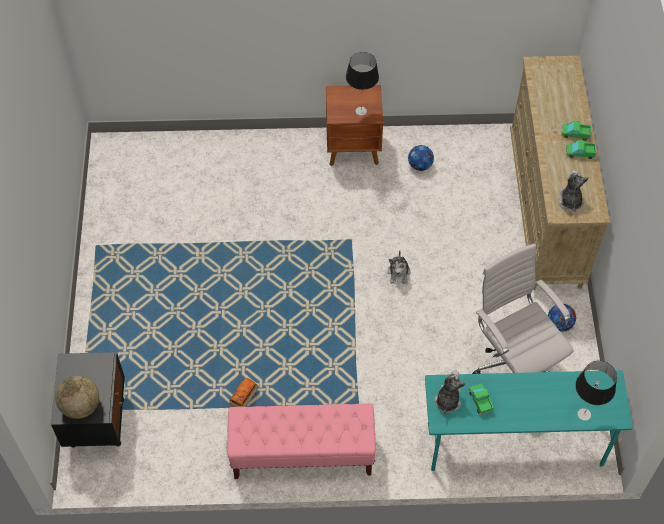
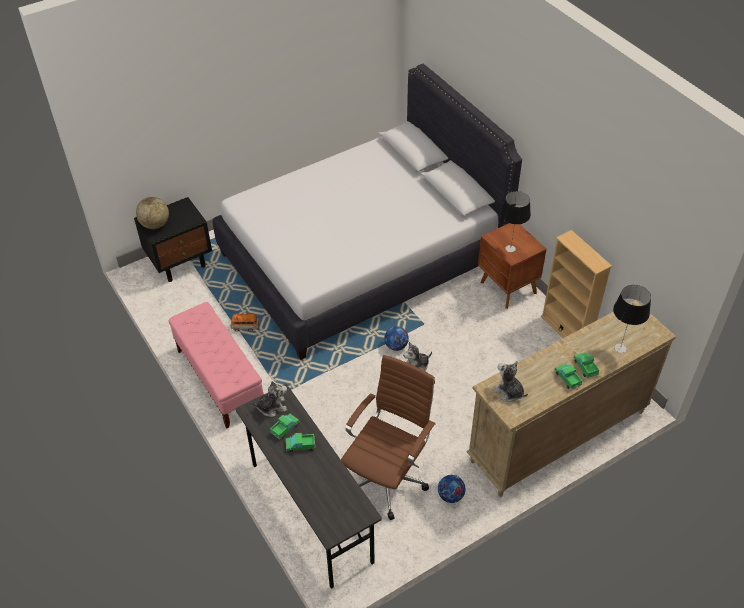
camera: 60 degrees right, 10 degrees down
(223, 246) = (361, 258): none -> white bed
(420, 165) = (528, 334): football -> football (396, 346)
(434, 135) = (566, 330): none -> beige bookcase
(508, 397) = (300, 445): none -> toy truck
(513, 363) = (388, 478): white office chair -> brown office chair
(513, 445) = (310, 512): turquoise desk -> grey desk
(570, 201) = (509, 392): plush toy -> plush toy turned 105 degrees counterclockwise
(584, 415) = (317, 506): table lamp -> table lamp (620, 348)

